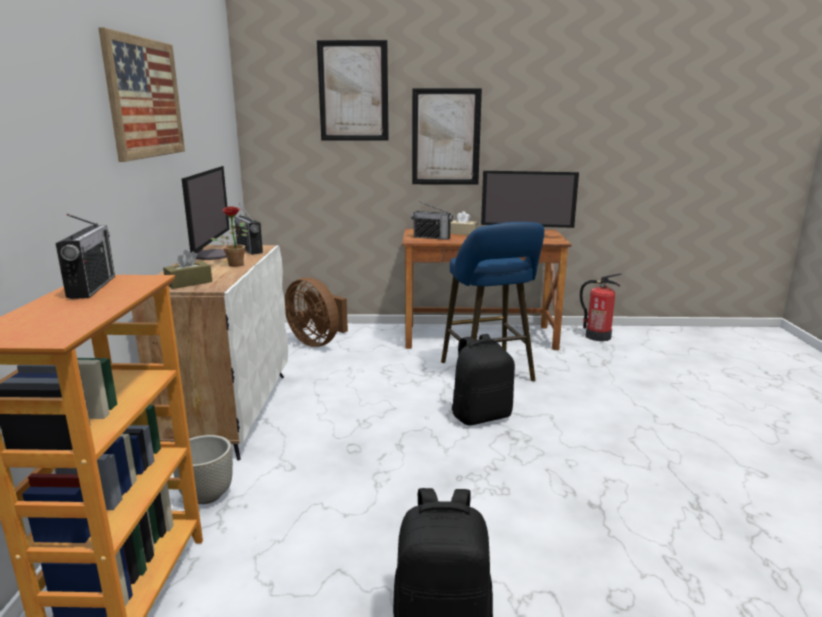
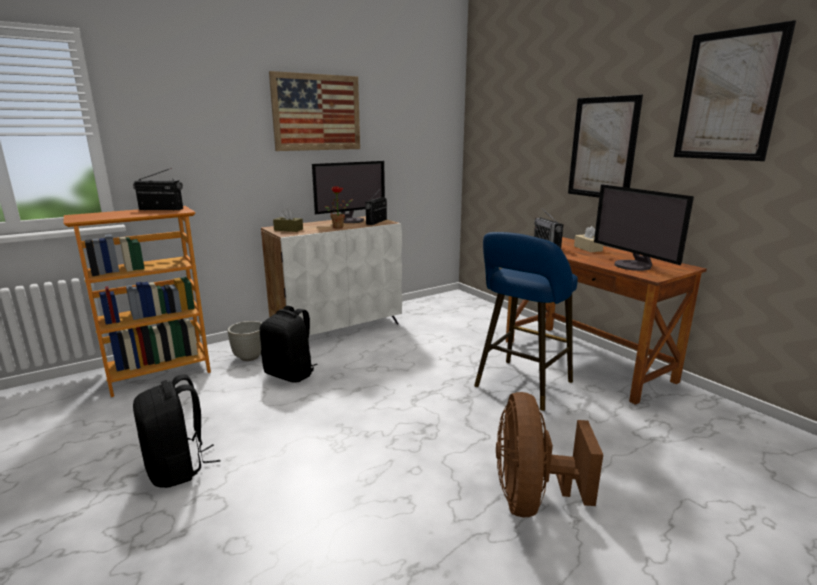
camera: 55 degrees right, 0 degrees up
(92, 287) = (161, 209): radio -> radio turned 135 degrees counterclockwise
(318, 342) = (463, 313): brown fan -> brown fan (532, 498)
(353, 91) = (534, 103): picture -> picture (728, 96)
(481, 415) = (441, 405): black backpack -> black backpack (290, 374)
(597, 336) = (720, 417): fire extinguisher -> none

